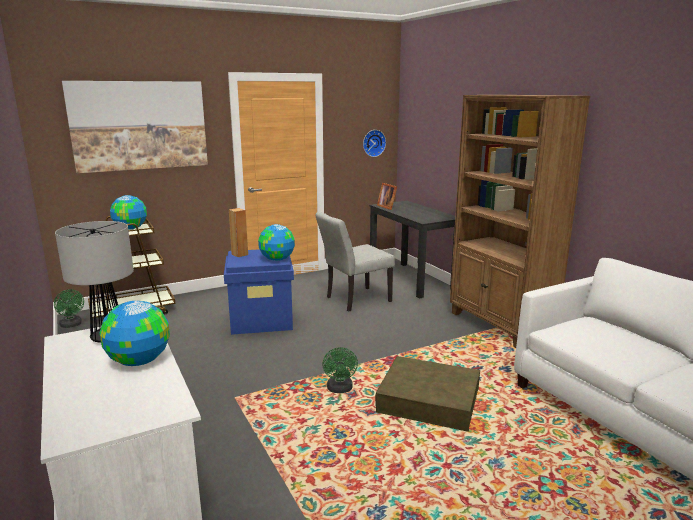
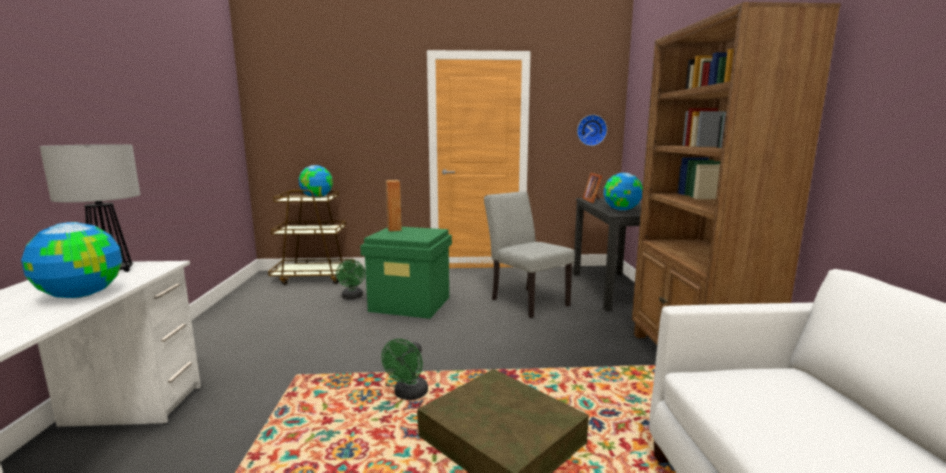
camera: 25 degrees right, 5 degrees down
(72, 325) = (257, 280): green fan -> green fan (352, 297)
(139, 125) = (338, 101): picture -> none
(262, 320) = (411, 304): blue storage box -> green storage box
(277, 259) = (421, 237): globe -> globe (621, 210)
(354, 300) = (525, 300): grey chair -> grey chair turned 60 degrees clockwise

